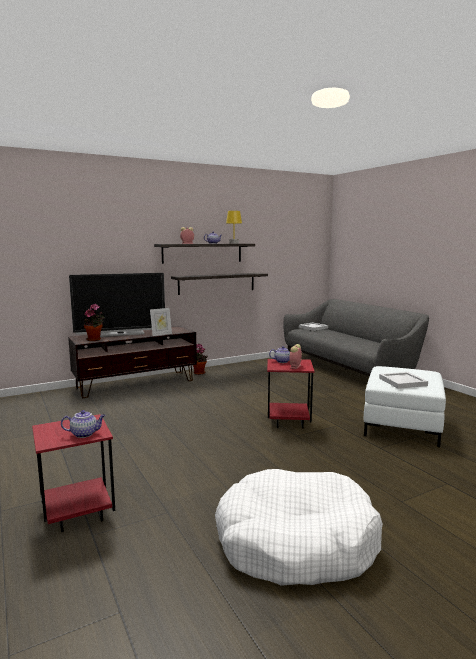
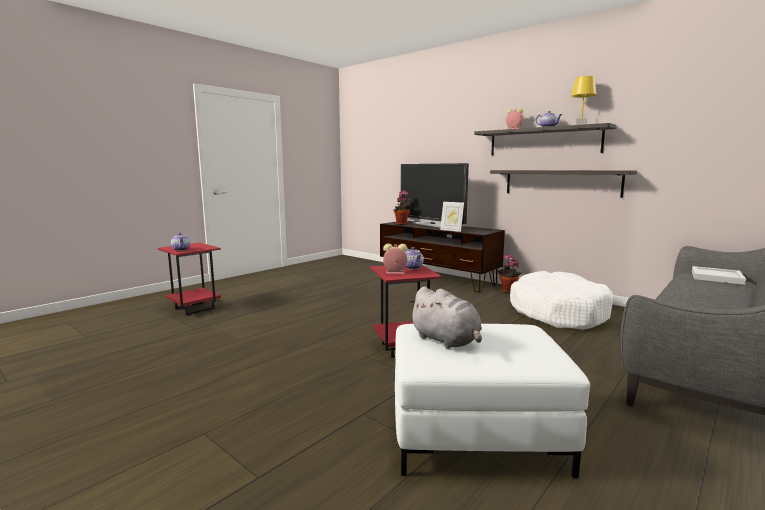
camera: 70 degrees right, 0 degrees up
(295, 542) = (137, 378): white dog bed -> white dog bed (557, 313)
(403, 381) = (447, 341): white tray -> grey plush toy

